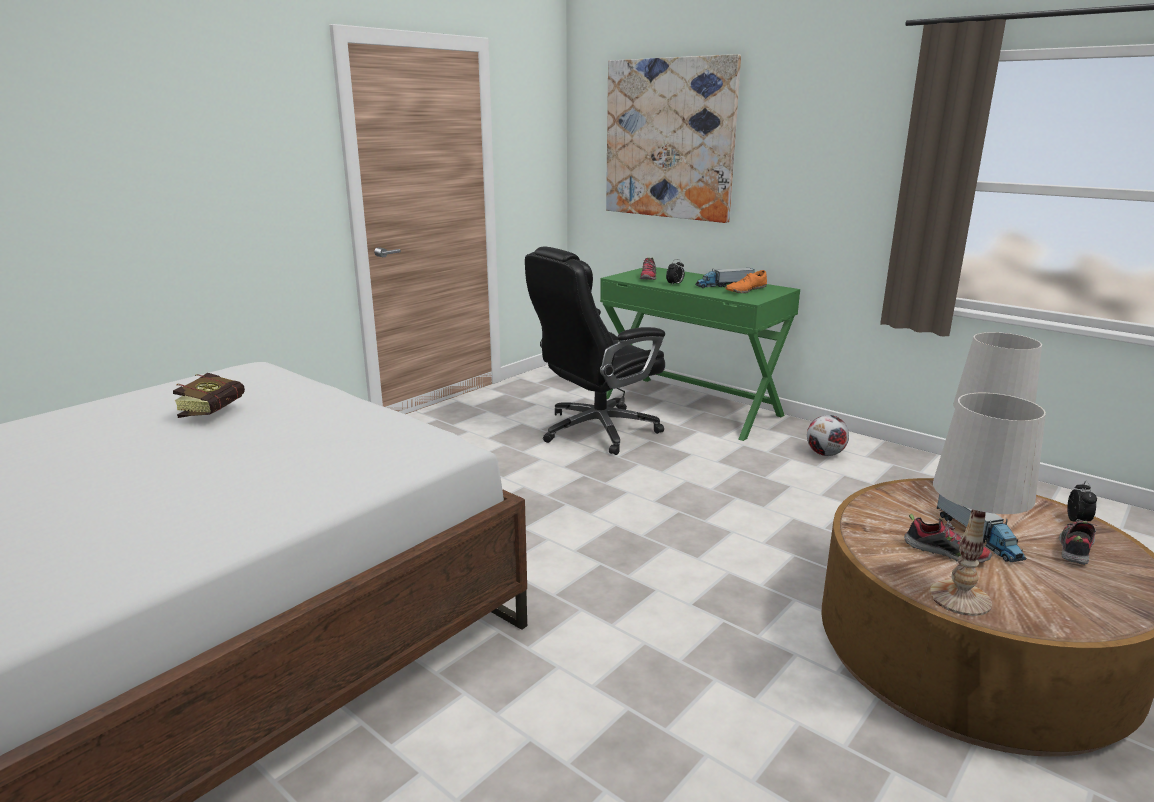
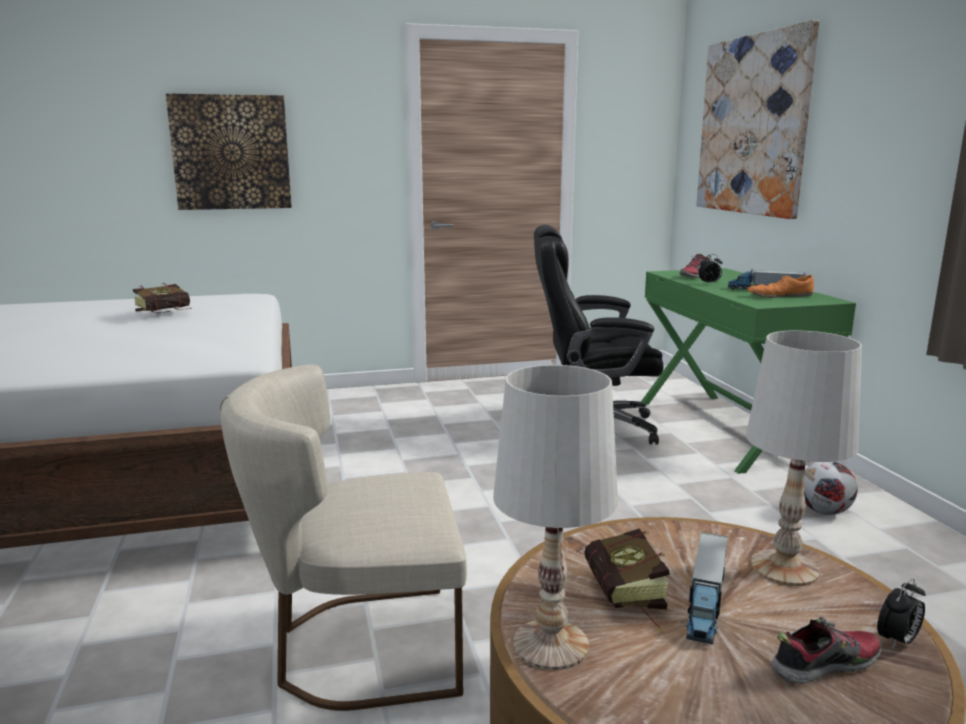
camera: 35 degrees right, 5 degrees down
(146, 187) = (231, 152): none -> picture
(693, 679) = (357, 648): none -> beige chair
(946, 552) = (627, 601): shoe -> book

